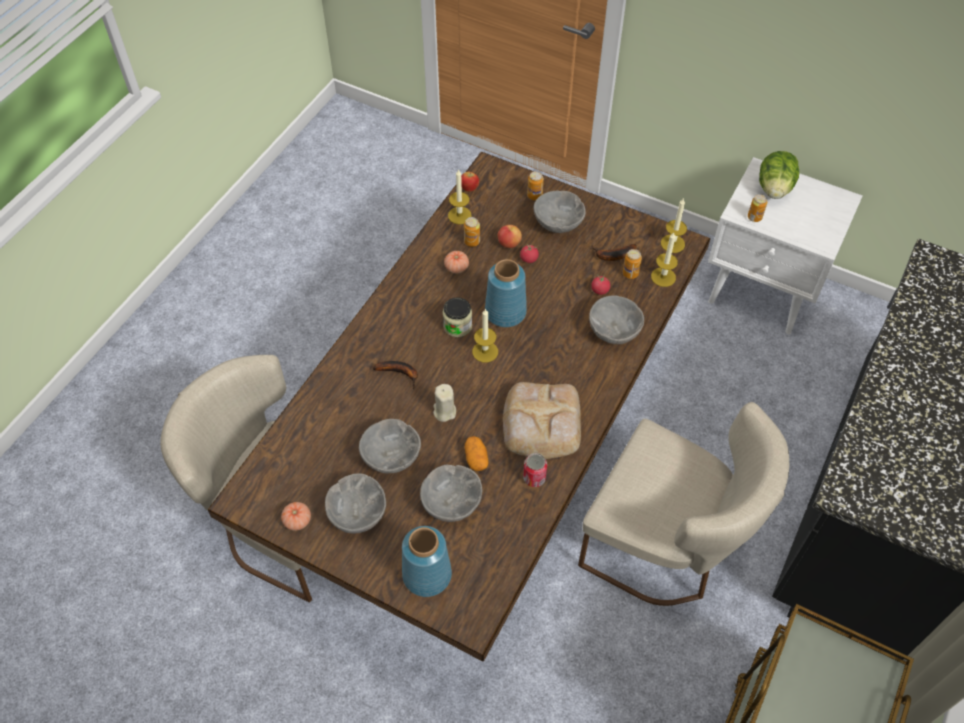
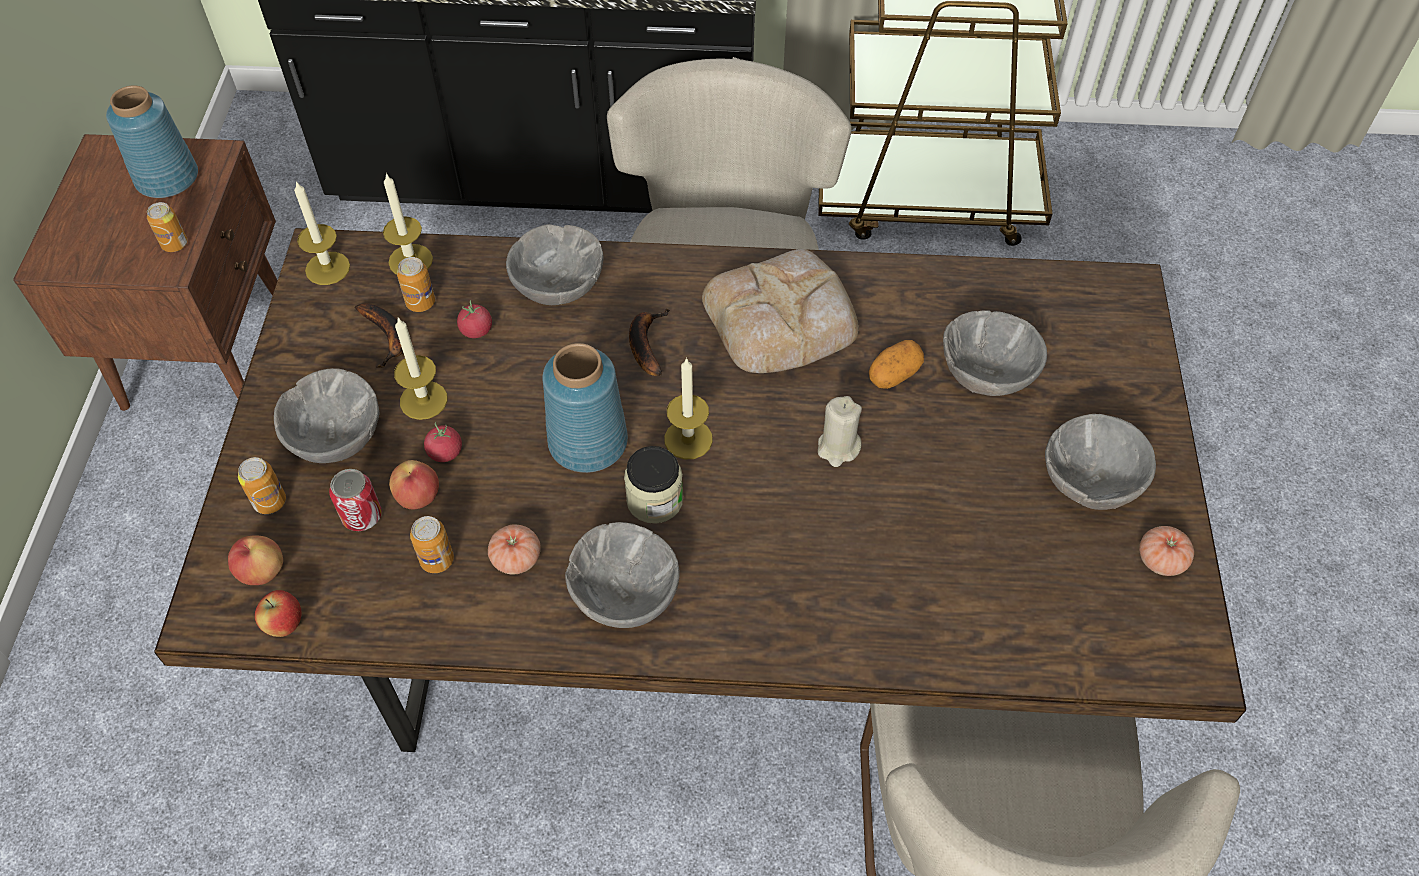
camera: 115 degrees left, 0 degrees up
(392, 456) = (964, 483): grey bowl -> grey bowl (623, 595)
(400, 373) = (803, 543): banana -> banana (645, 343)
(427, 575) = (1110, 359): blue vase -> blue vase (168, 178)
(459, 215) = (371, 611): candle -> candle (423, 400)
(499, 187) = (262, 571): none -> apple
(534, 478) = (878, 297): can -> can (362, 516)
(763, 291) = (210, 353): white nightstand -> brown nightstand
(774, 188) = (94, 235): lettuce -> none

